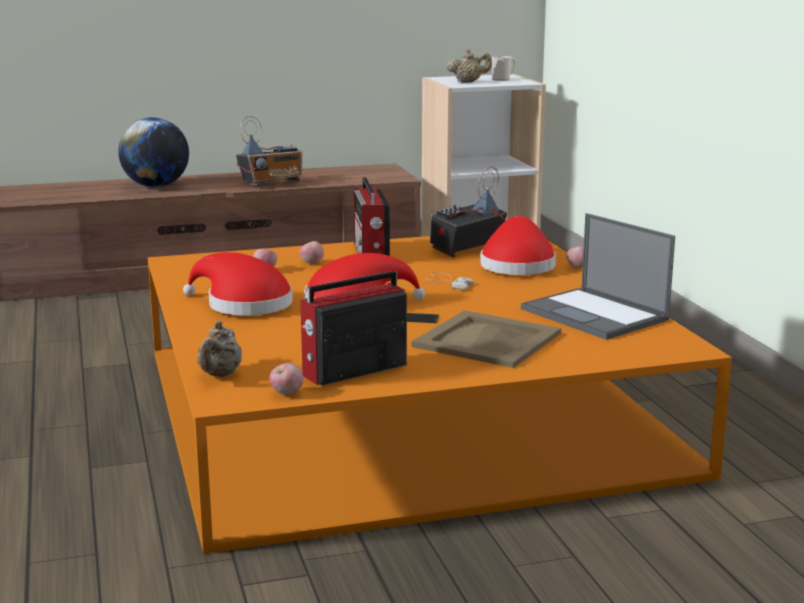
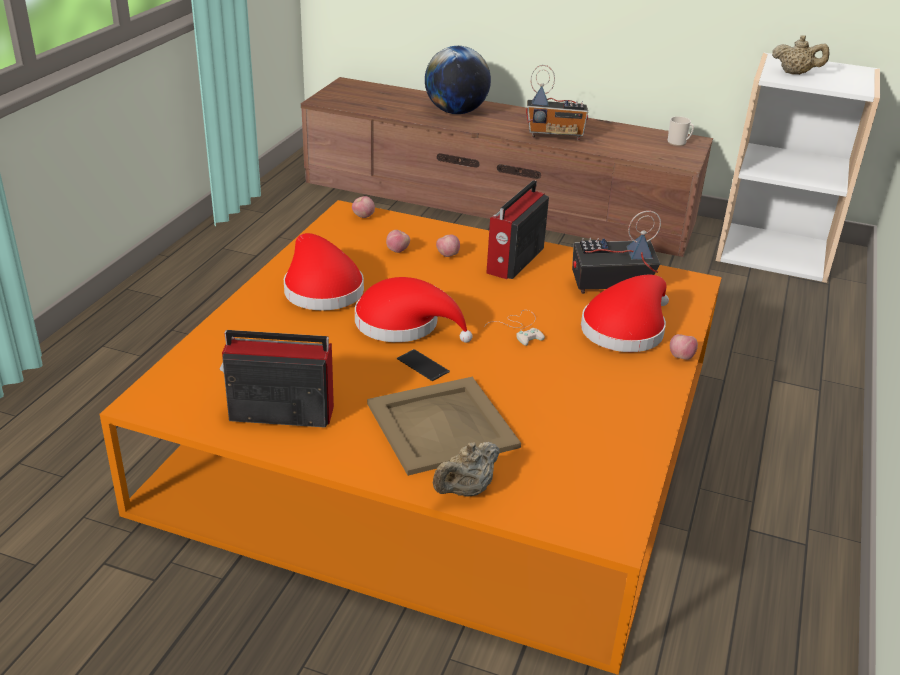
camera: 35 degrees right, 15 degrees up
(219, 375) = (183, 370): beige teapot -> beige teapot (466, 490)
(287, 394) = (192, 418): apple -> apple (363, 217)
(503, 79) = (845, 77): mug -> mug (678, 143)
(596, 315) = (594, 436): laptop -> none

